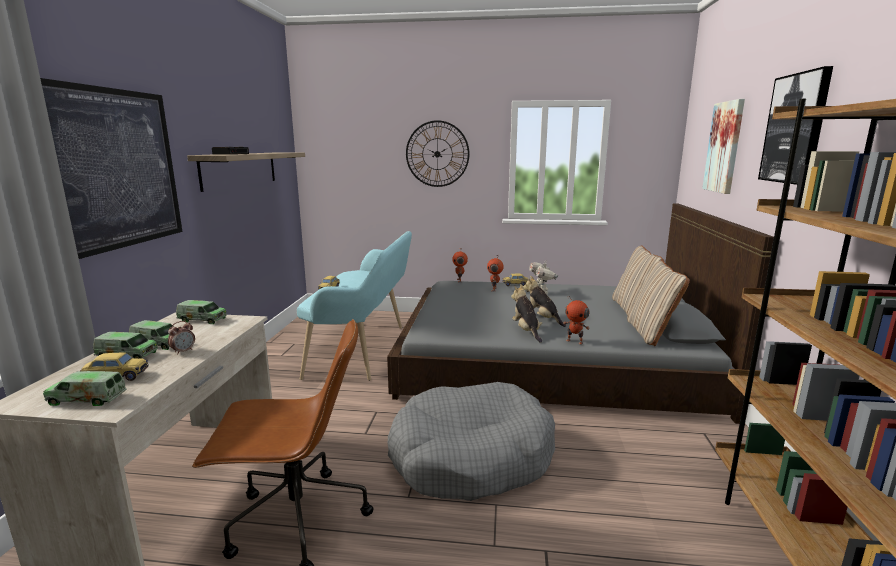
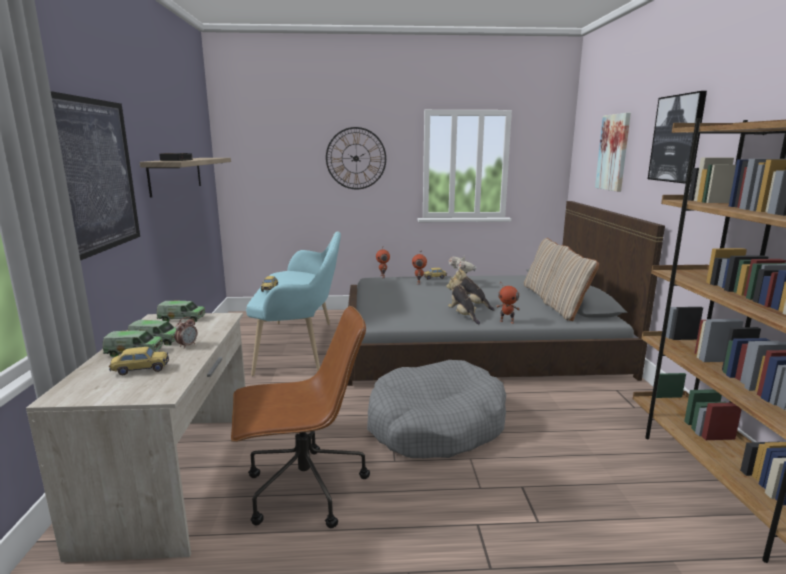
camera: 10 degrees left, 0 degrees up
(87, 399) = (129, 388): toy truck -> none

